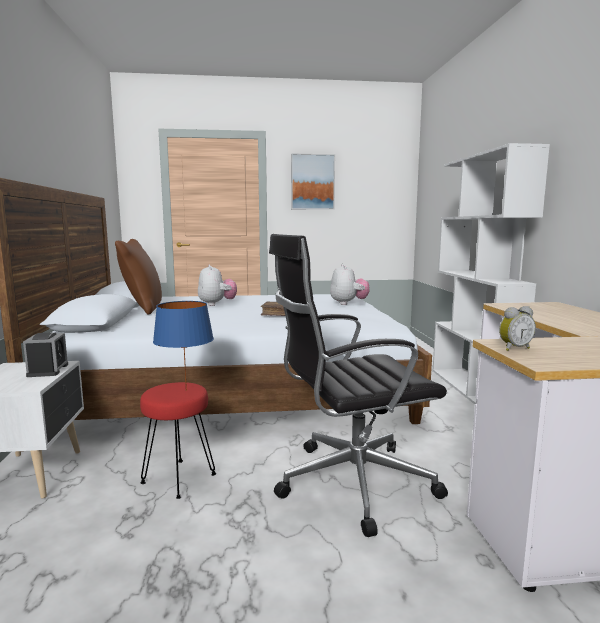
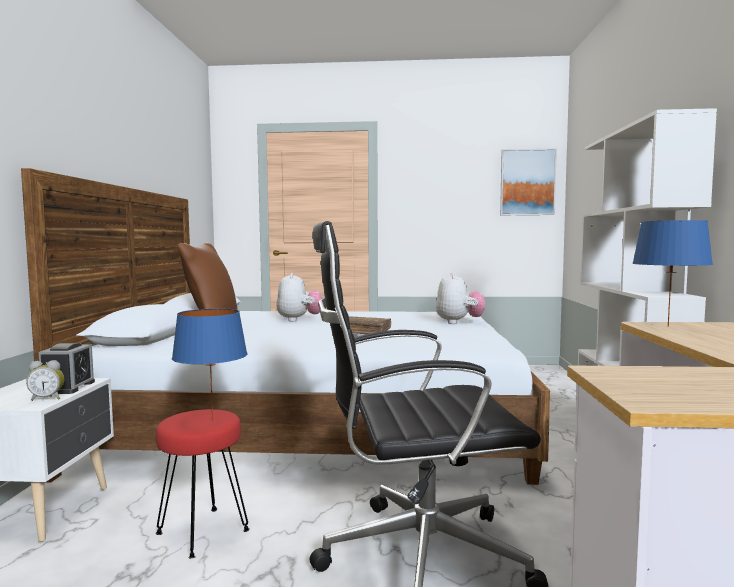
camera: 10 degrees right, 5 degrees down
(312, 182) = (432, 178): picture -> picture (527, 182)
(513, 348) = (619, 379): alarm clock -> alarm clock (47, 398)
(516, 306) = (667, 326): none -> blue table lamp

